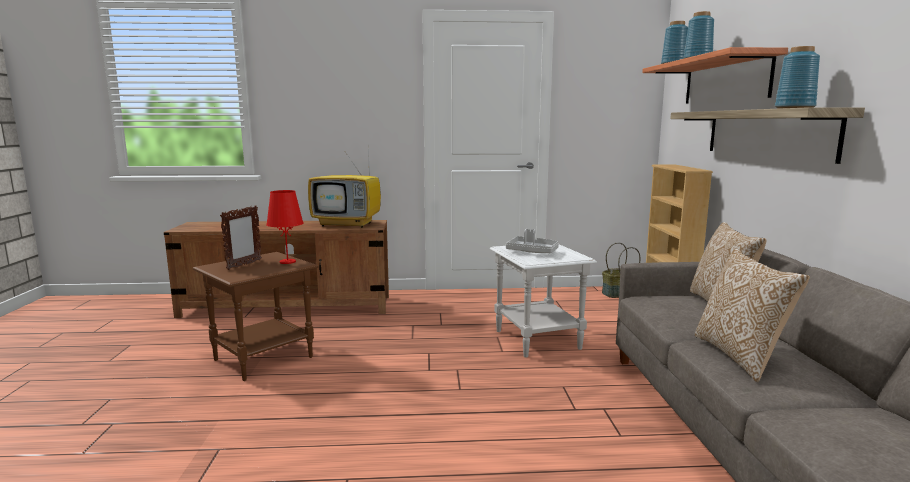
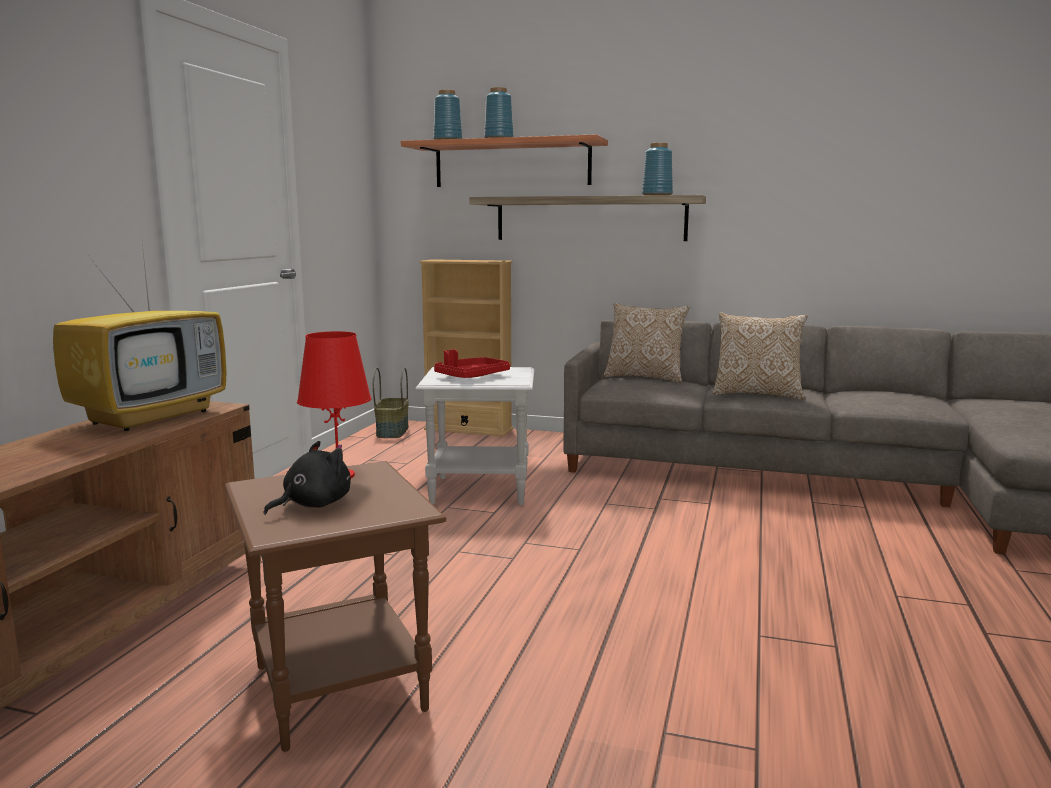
camera: 70 degrees left, 0 degrees up
(244, 265) = (313, 505): picture frame -> black plush toy
(532, 251) = (472, 376): grey tray -> red tray

